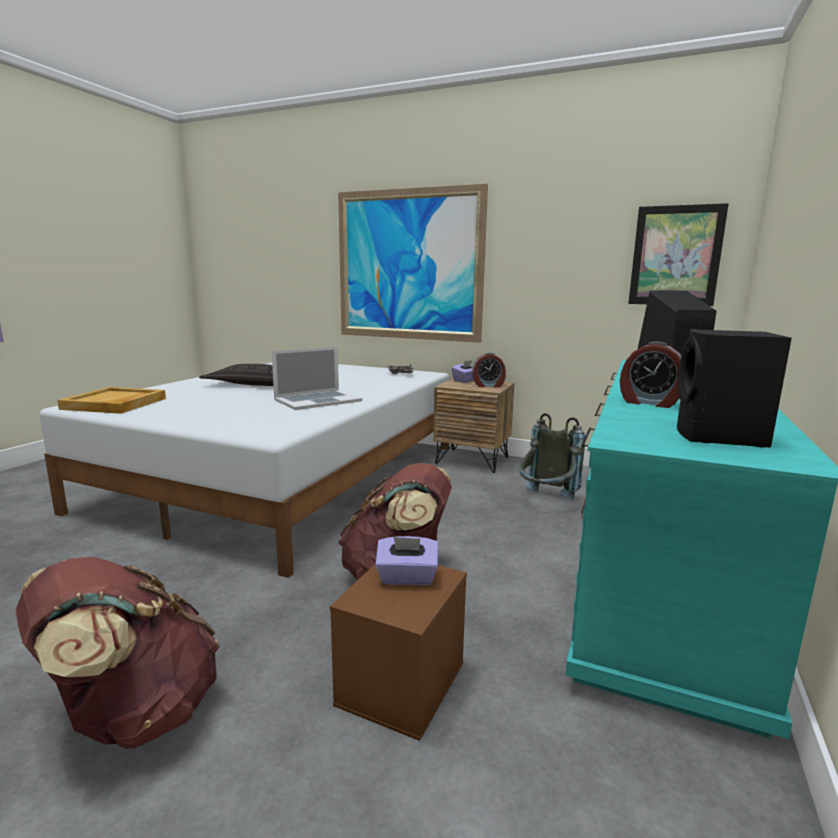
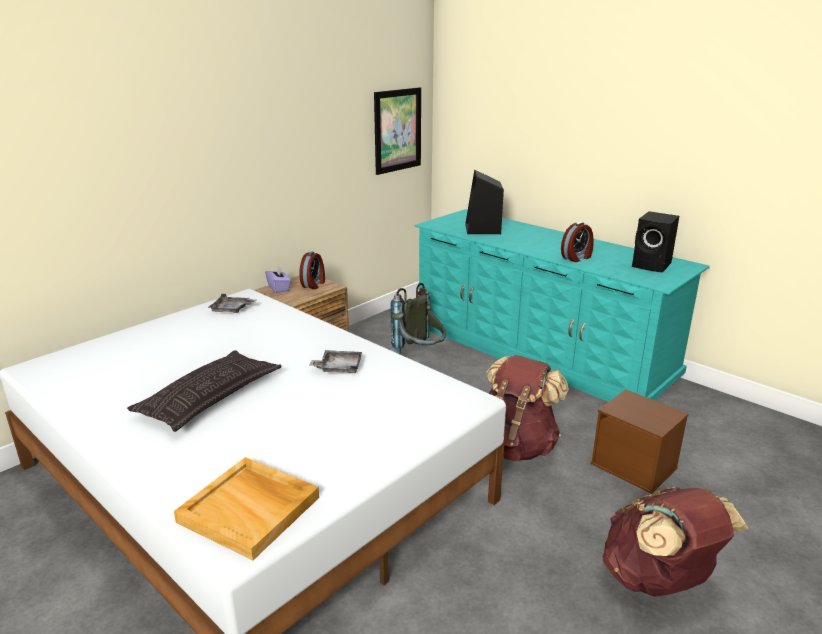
camera: 70 degrees left, 10 degrees up
(317, 400) = (338, 368): laptop -> grey tray
(407, 578) = (632, 408): purple tissue box -> none
(408, 265) = (179, 177): picture -> none

